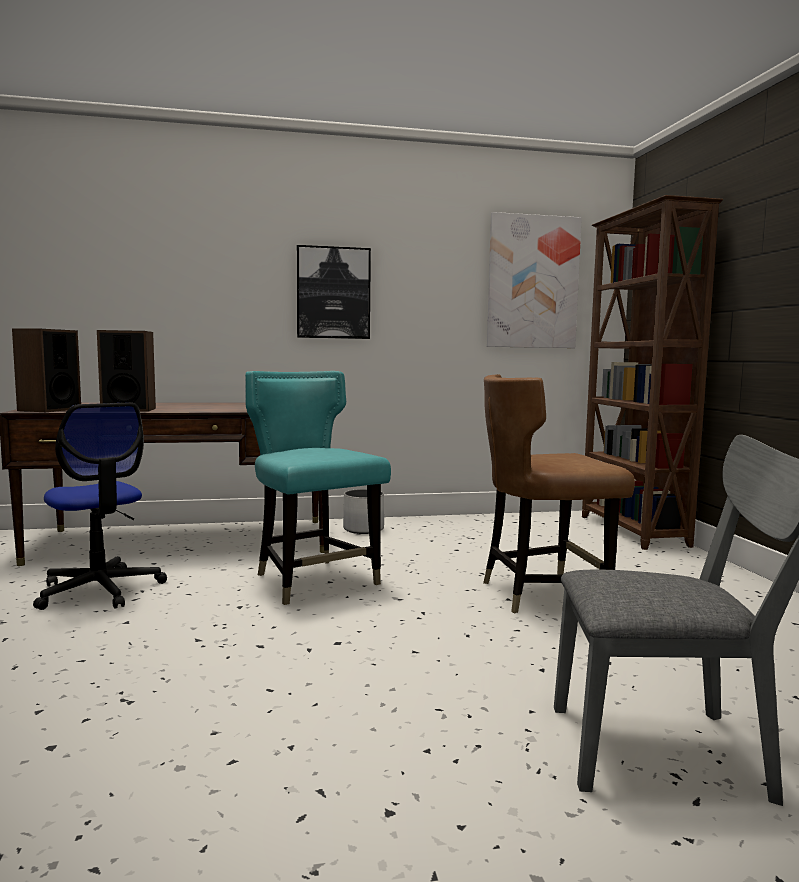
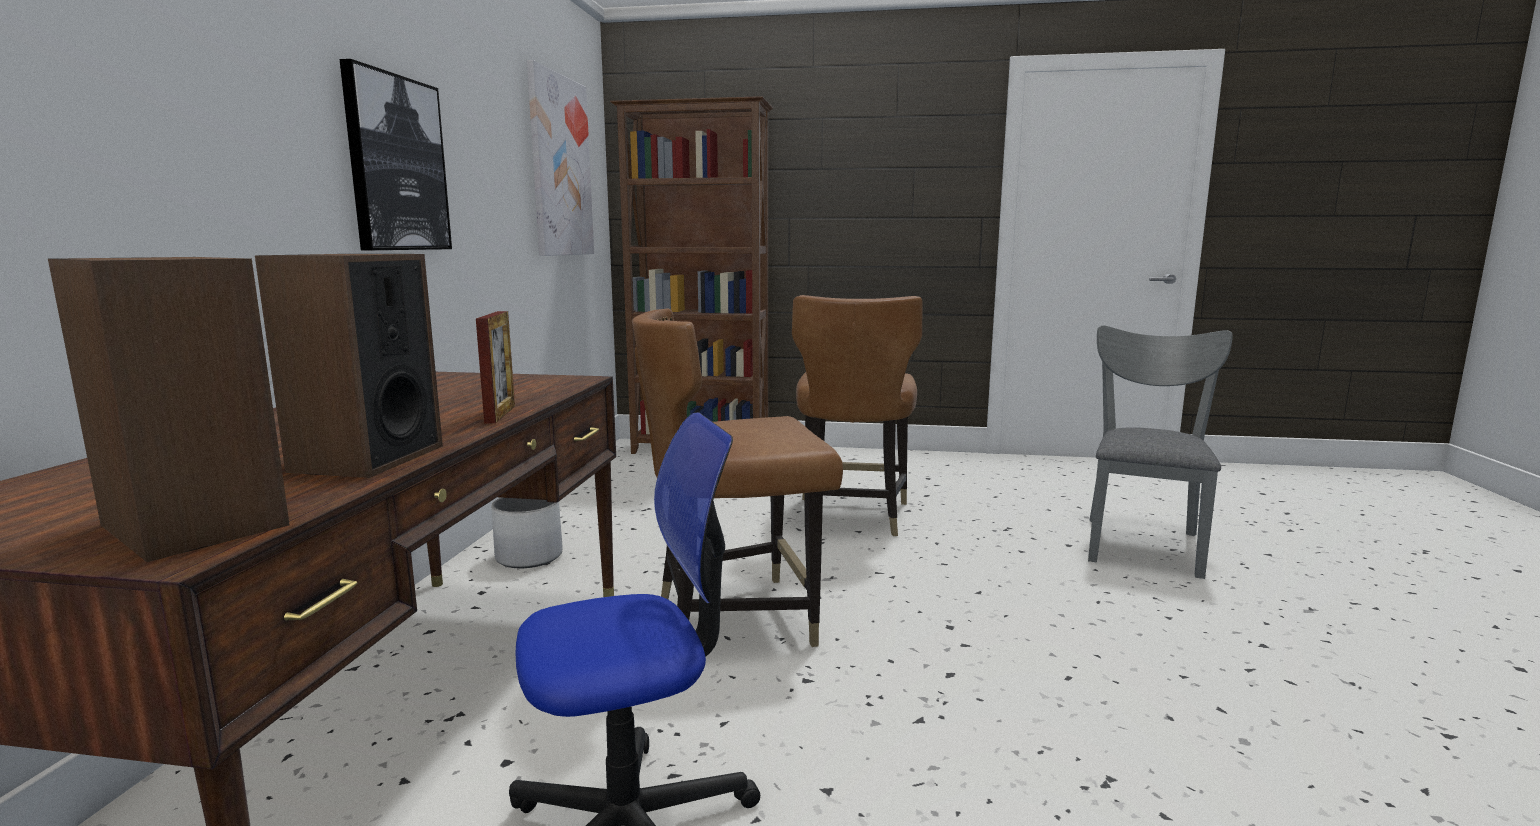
camera: 70 degrees left, 5 degrees up
(213, 410) = (500, 414): none -> picture frame
(314, 581) = (735, 617): turquoise chair -> brown chair

